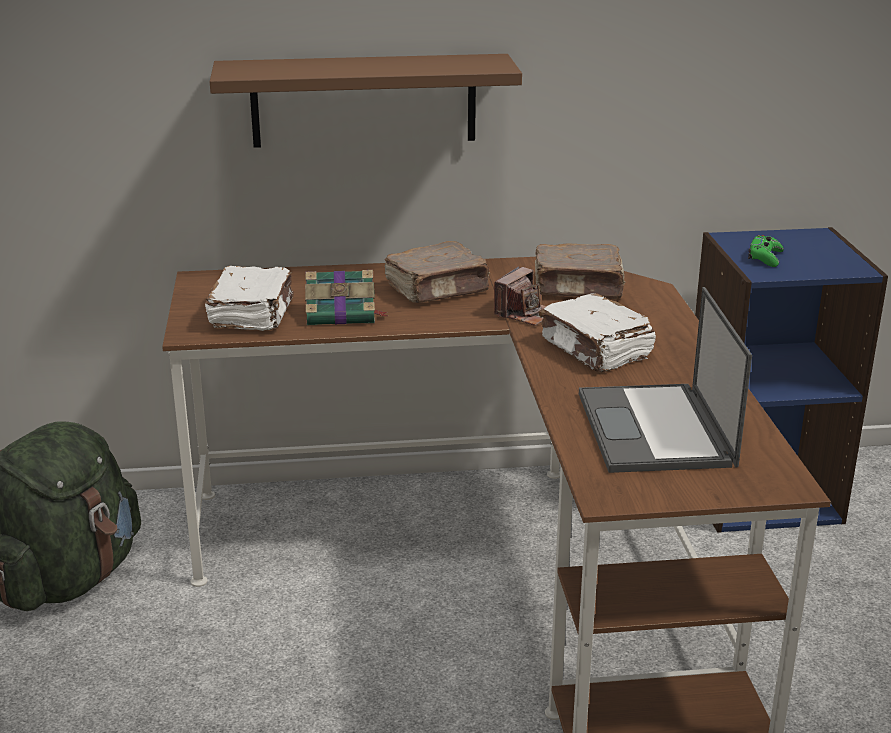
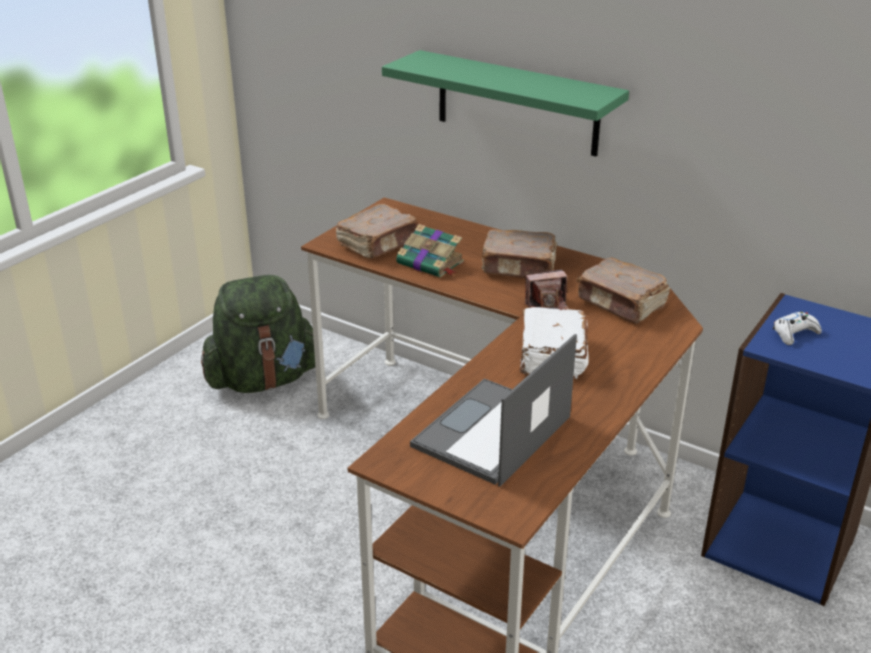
camera: 40 degrees right, 5 degrees up
(253, 315) = (379, 244): white book -> brown book
(364, 100) = (517, 103): brown shelf -> green shelf
(765, 257) = (794, 333): green game controller -> white game controller

